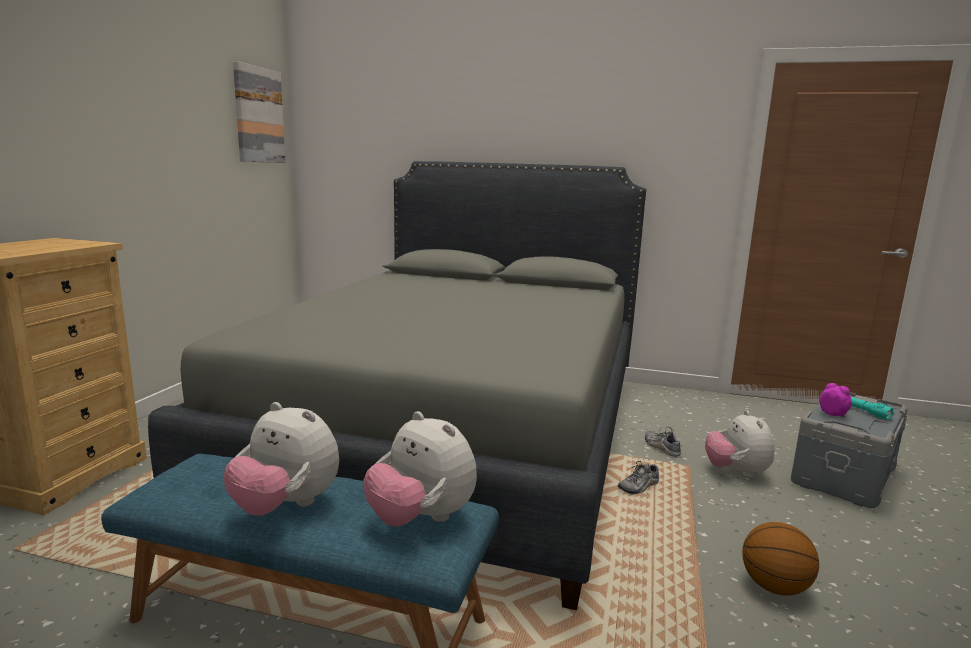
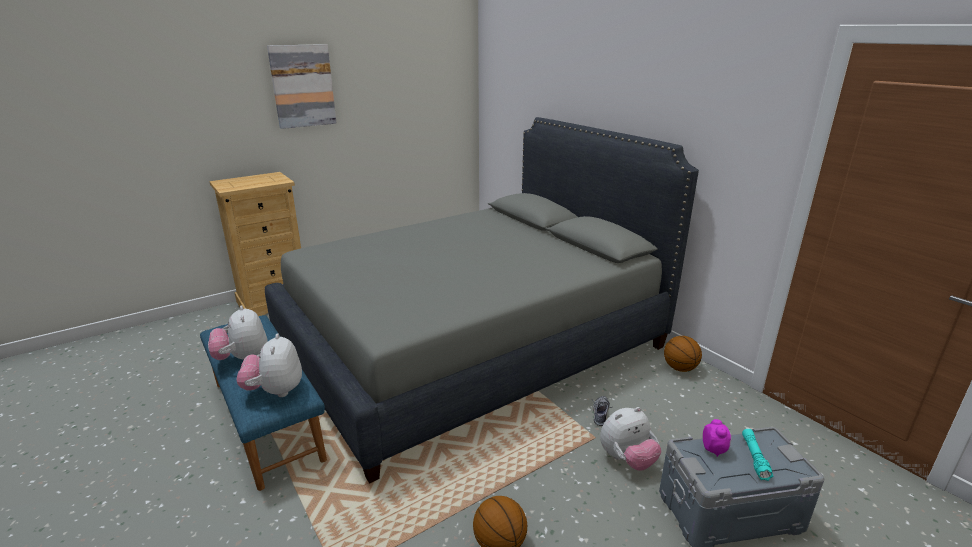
camera: 40 degrees right, 10 degrees up
(258, 115) = (444, 75): picture -> picture (302, 86)
(639, 487) = (529, 434): shoe -> none
(656, 395) = (679, 368): none -> basketball
(736, 472) = (627, 460): plush toy -> plush toy turned 150 degrees counterclockwise

